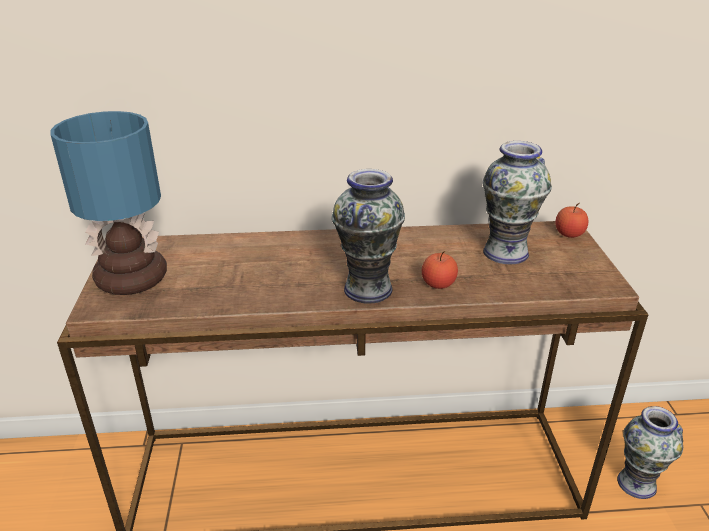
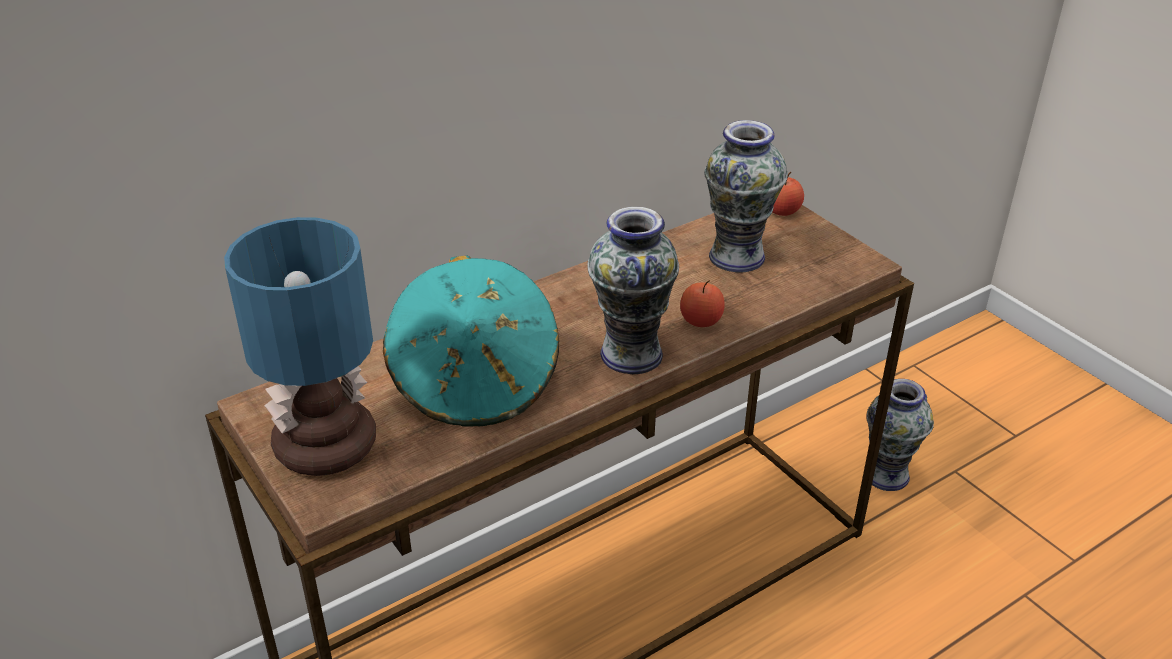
camera: 30 degrees left, 5 degrees up
(252, 273) = (475, 383): none -> turquoise hat

